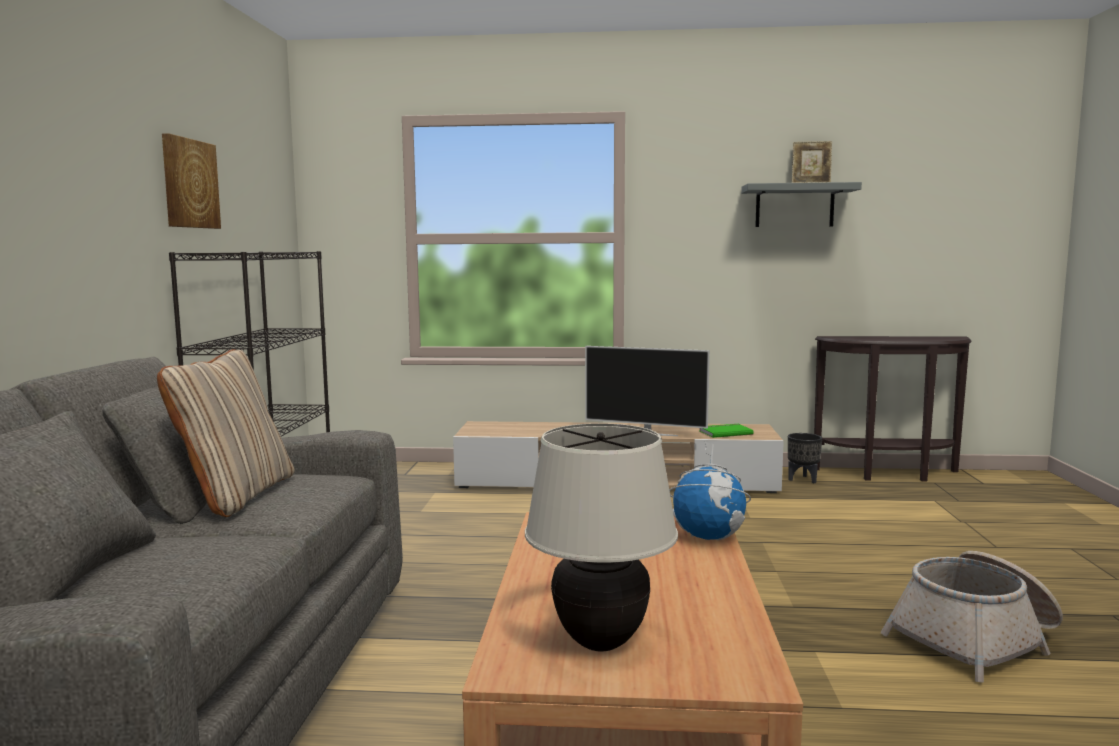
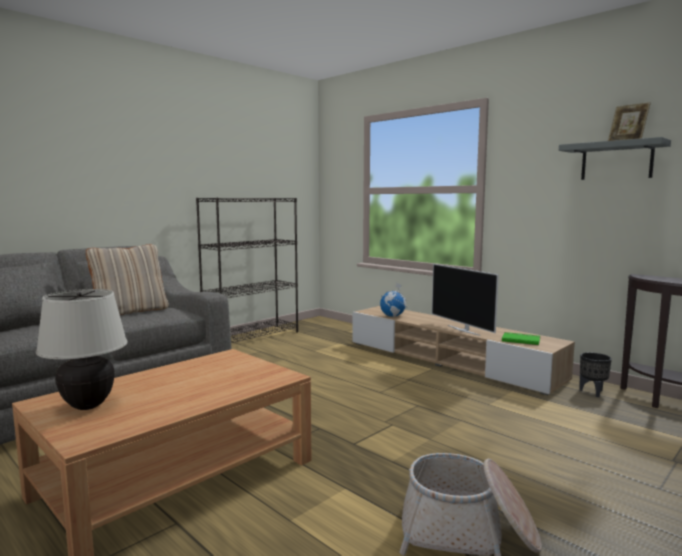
camera: 40 degrees right, 0 degrees up
(189, 184) = (220, 163): picture -> none
(709, 537) = (266, 383): globe -> globe (393, 316)

